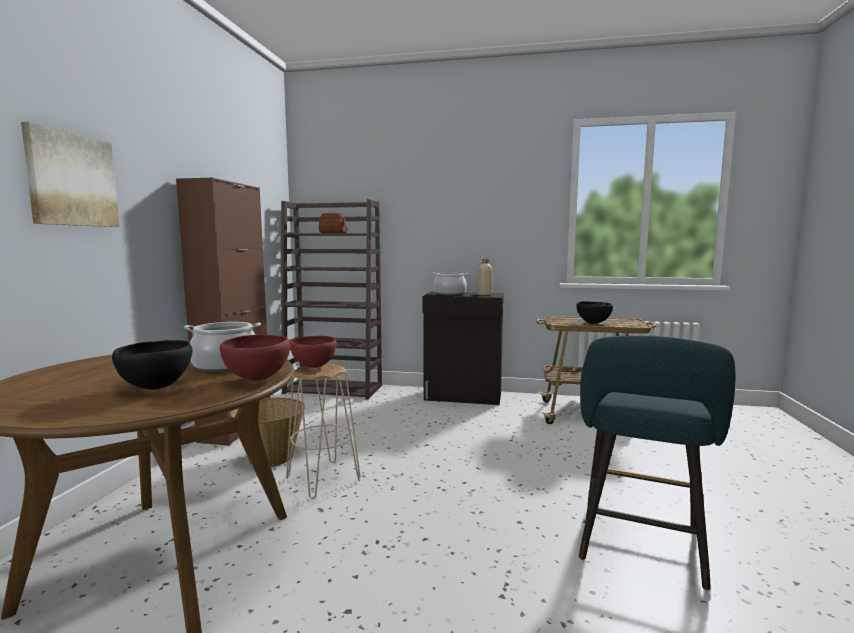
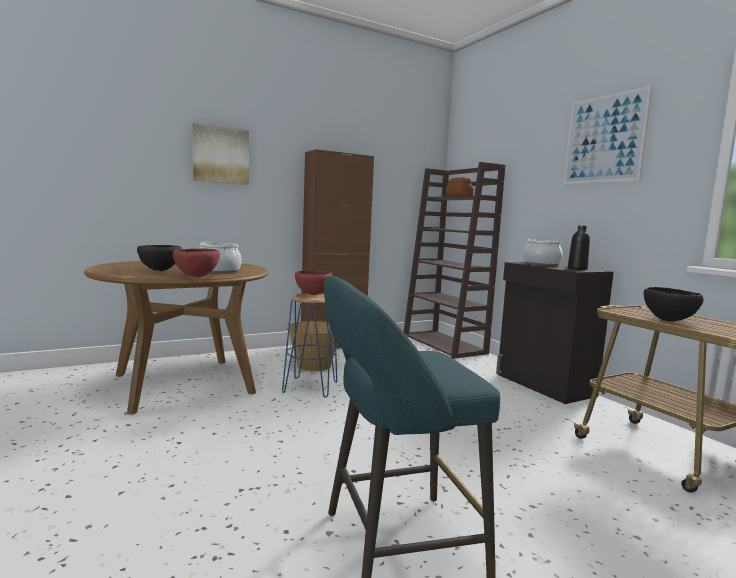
camera: 50 degrees right, 0 degrees up
(323, 479) = (310, 387): beige stool -> blue stool
(481, 187) = (604, 139): none -> picture
(484, 294) = (577, 269): beige bottle -> black bottle

